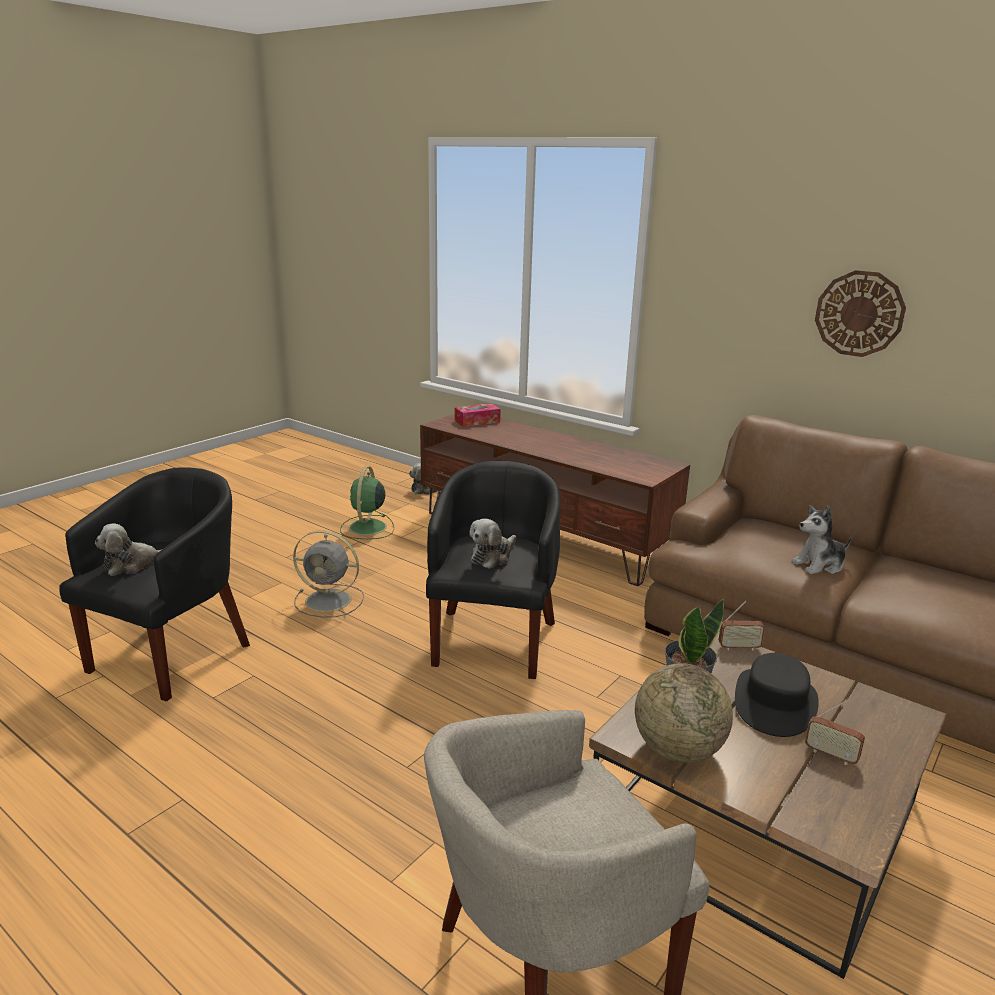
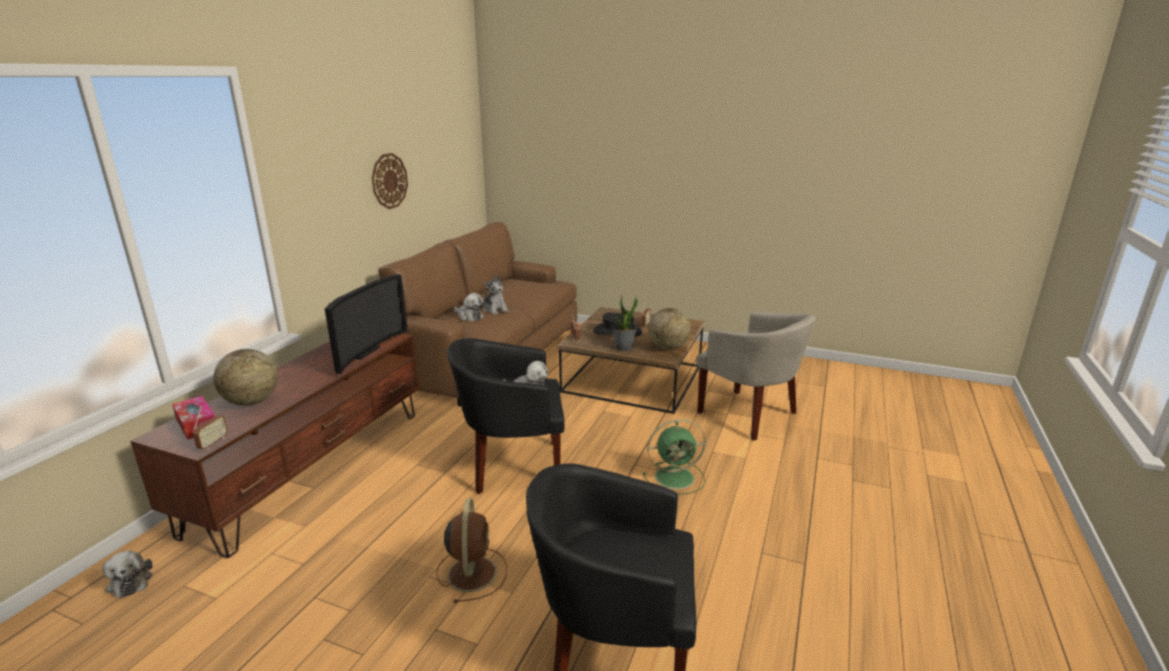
camera: 105 degrees left, 0 degrees up
(133, 564) = (642, 567): plush toy -> plush toy (469, 316)
(330, 601) = (472, 572): grey fan -> brown fan
(367, 528) = (269, 602): green fan -> green fan (676, 477)
(442, 426) = (213, 443): none -> radio
(506, 432) = (251, 402): none -> globe
(604, 464) = (362, 352): none -> television

